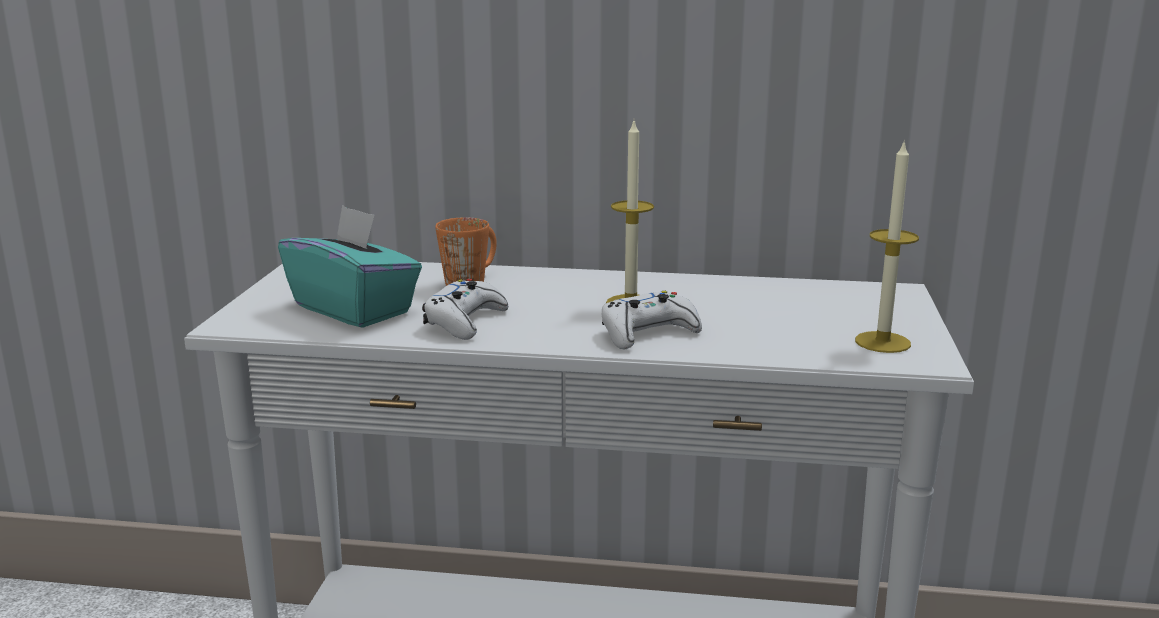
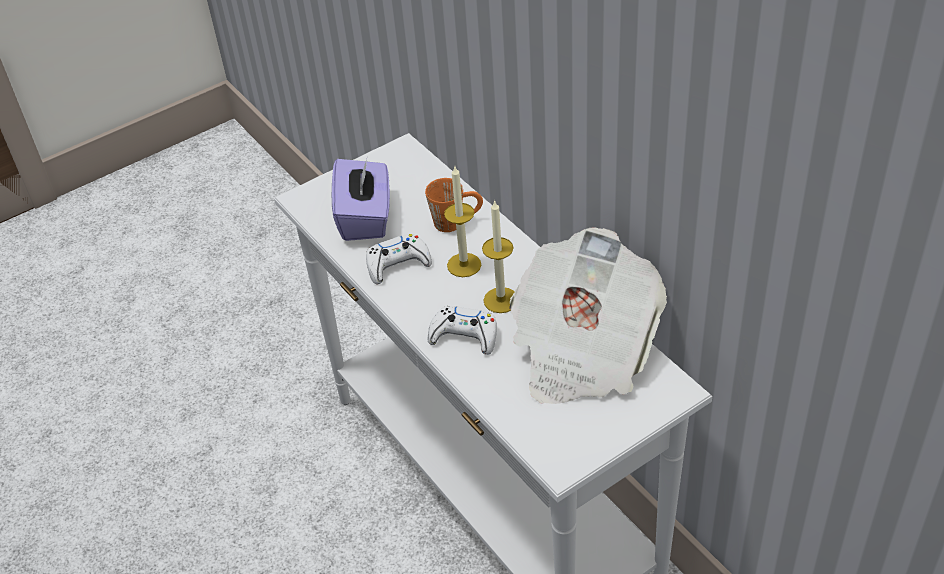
camera: 50 degrees right, 25 degrees up
(354, 309) = (365, 218): turquoise tissue box -> purple tissue box
(772, 300) = (582, 349): none -> newspaper
(882, 342) = (567, 431): candle -> candle (464, 265)

